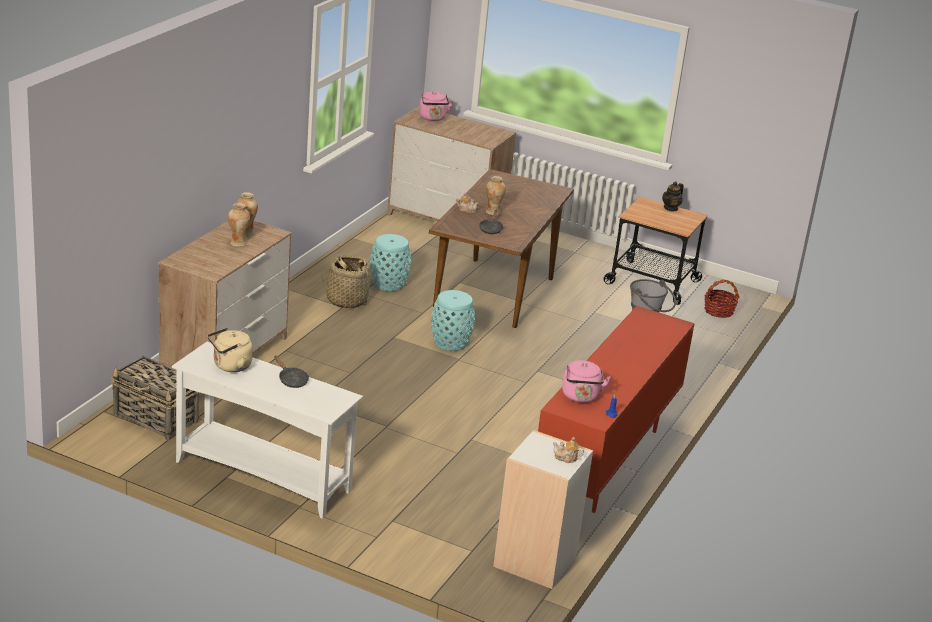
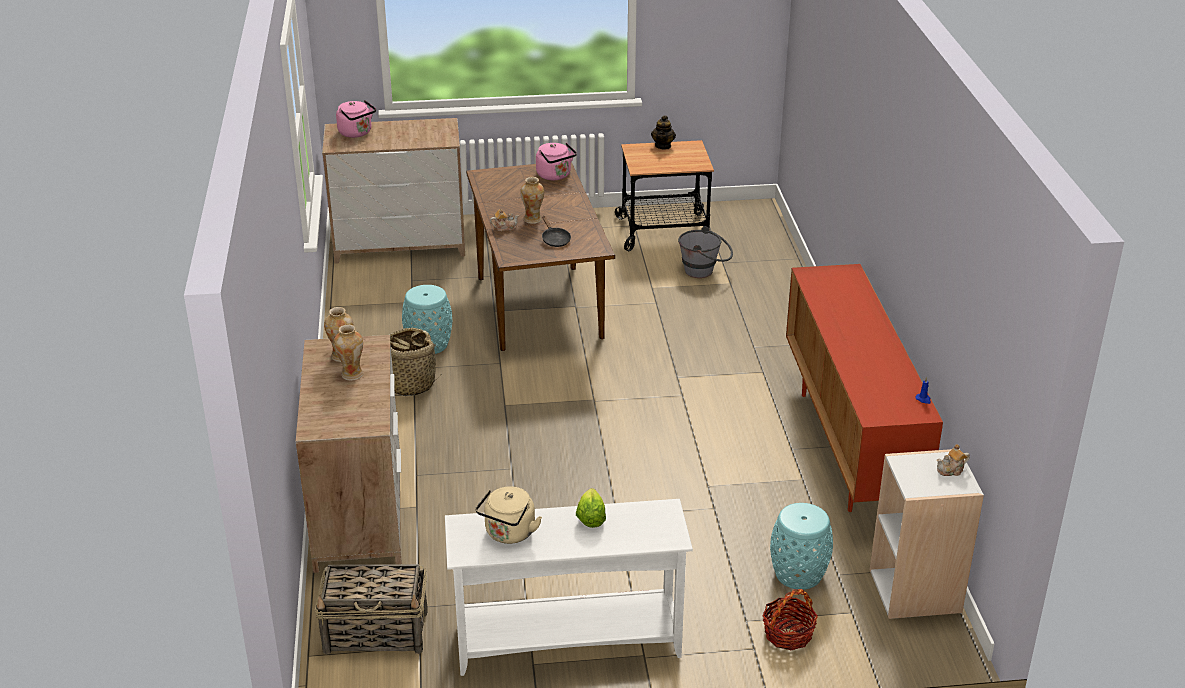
camera: 30 degrees left, 5 degrees up
(291, 380) = (590, 517): black frying pan -> lettuce
(450, 343) = (565, 385): turquoise stool -> turquoise stool (798, 574)
(581, 397) = (876, 394): pink kettle -> pink kettle (555, 176)
(718, 311) = (752, 237): basket -> basket (788, 634)

